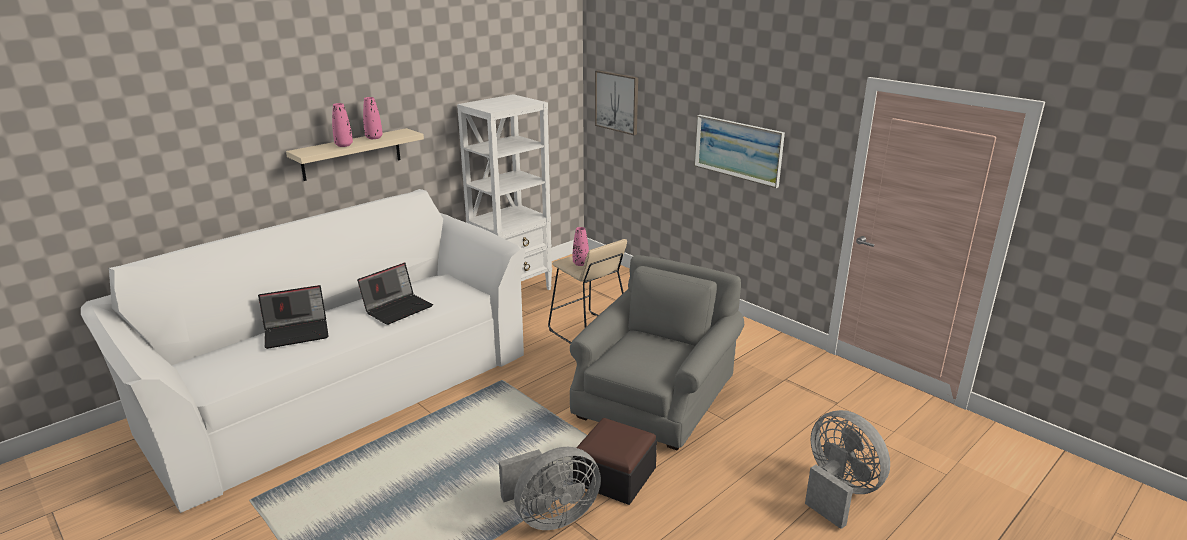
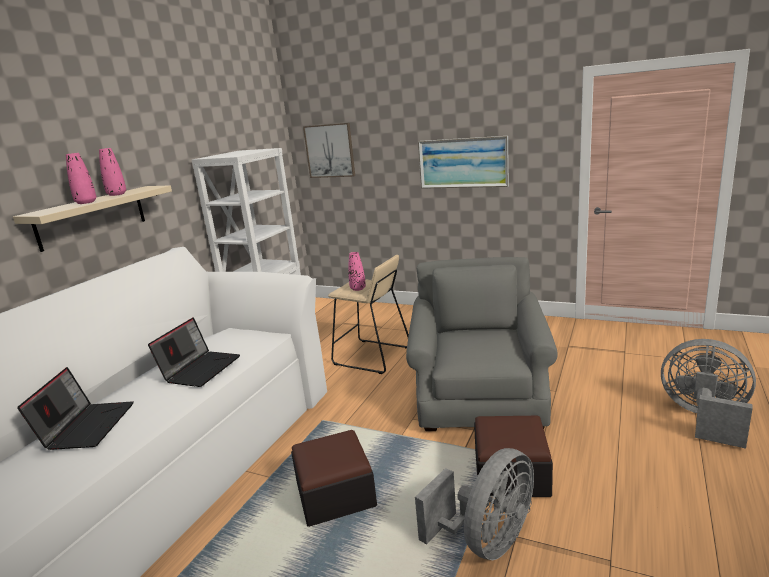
camera: 20 degrees left, 5 degrees down
(297, 332) = (87, 425): laptop -> laptop turned 45 degrees counterclockwise
(469, 443) = (335, 494): none -> ottoman

